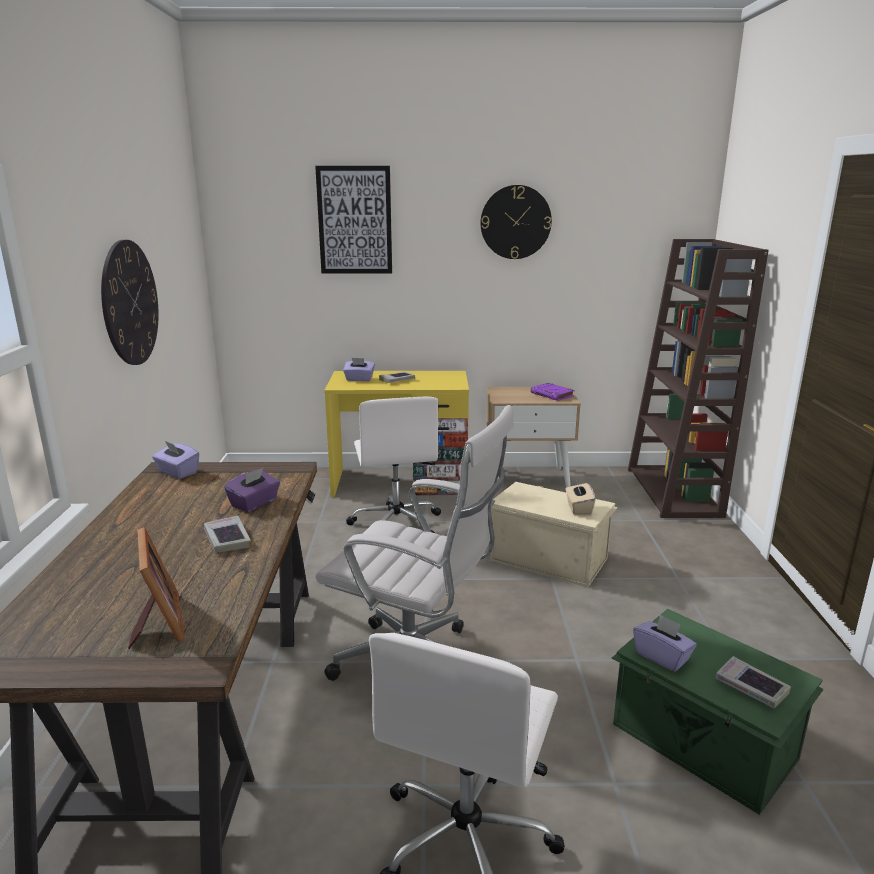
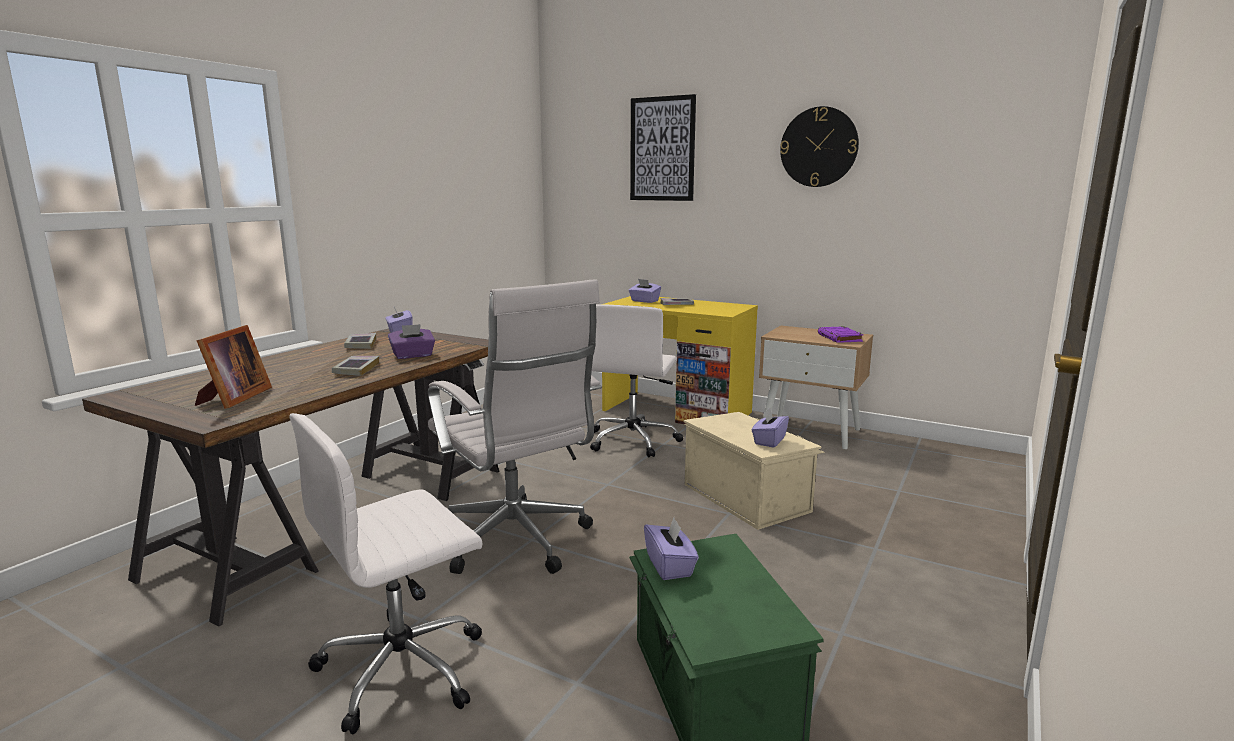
camera: 30 degrees right, 5 degrees down
(130, 303) = (420, 201): wall clock -> none
(578, 508) = (769, 441): beige tissue box -> purple tissue box
(674, 492) = (977, 475): brown bookcase -> none
(751, 687) = (725, 616): book -> book (361, 344)

